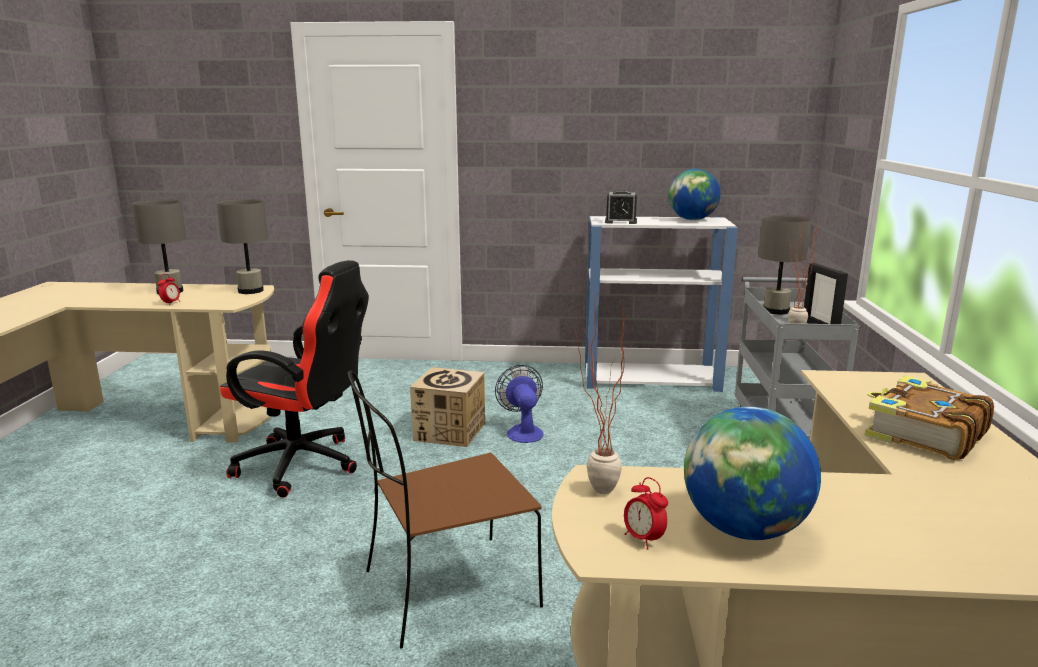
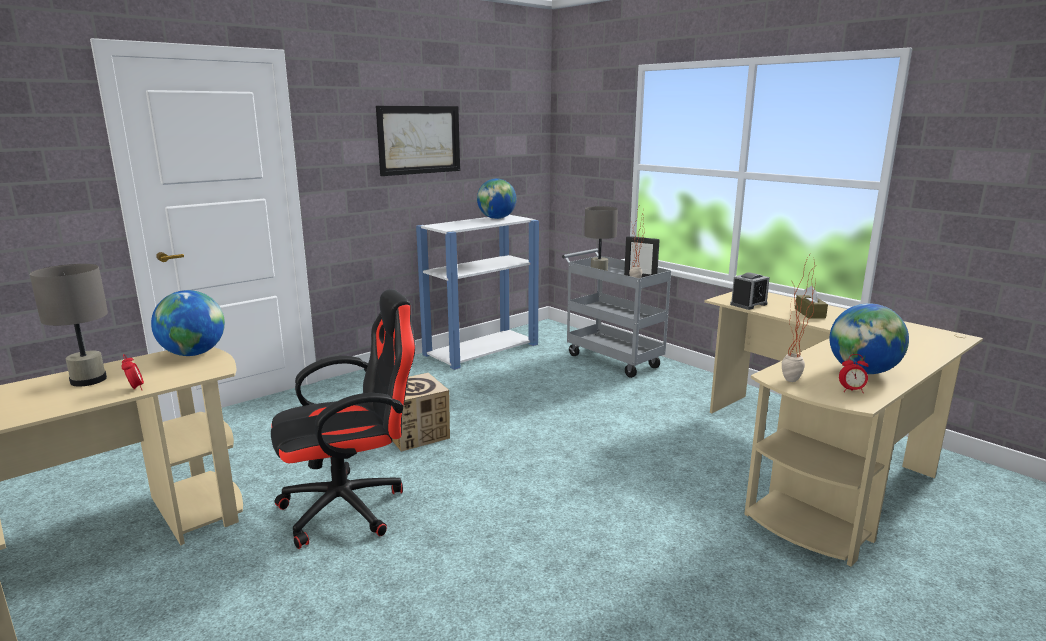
camera: 45 degrees left, 0 degrees up
(251, 291) = (193, 354): grey table lamp -> globe
(446, 590) = (609, 522): brown chair -> none
(522, 431) = (467, 413): fan -> none
(606, 117) = (419, 140): none -> picture
(620, 221) = (458, 226): alarm clock -> alarm clock (748, 304)
(923, 434) = (810, 313): book -> brown tissue box

